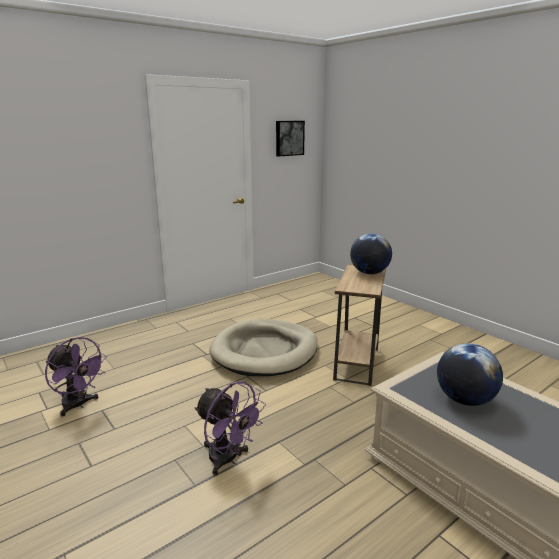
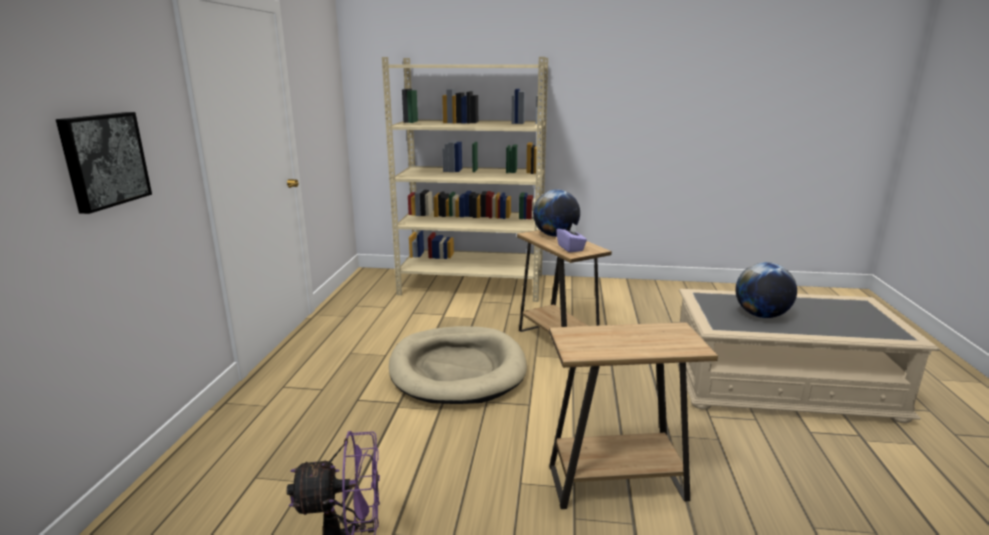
camera: 45 degrees left, 0 degrees up
(228, 460) = (616, 483): purple fan -> brown side table
(289, 138) = (319, 87): picture -> picture (103, 160)
(354, 284) = (571, 248): none -> purple tissue box
(369, 305) = (472, 285): none -> beige bookcase

